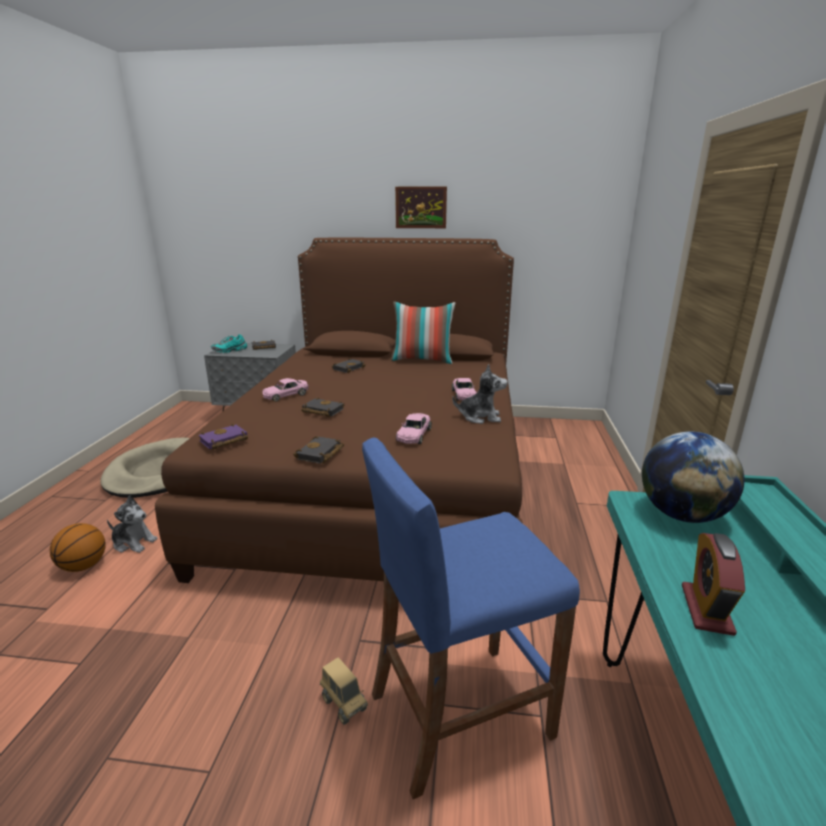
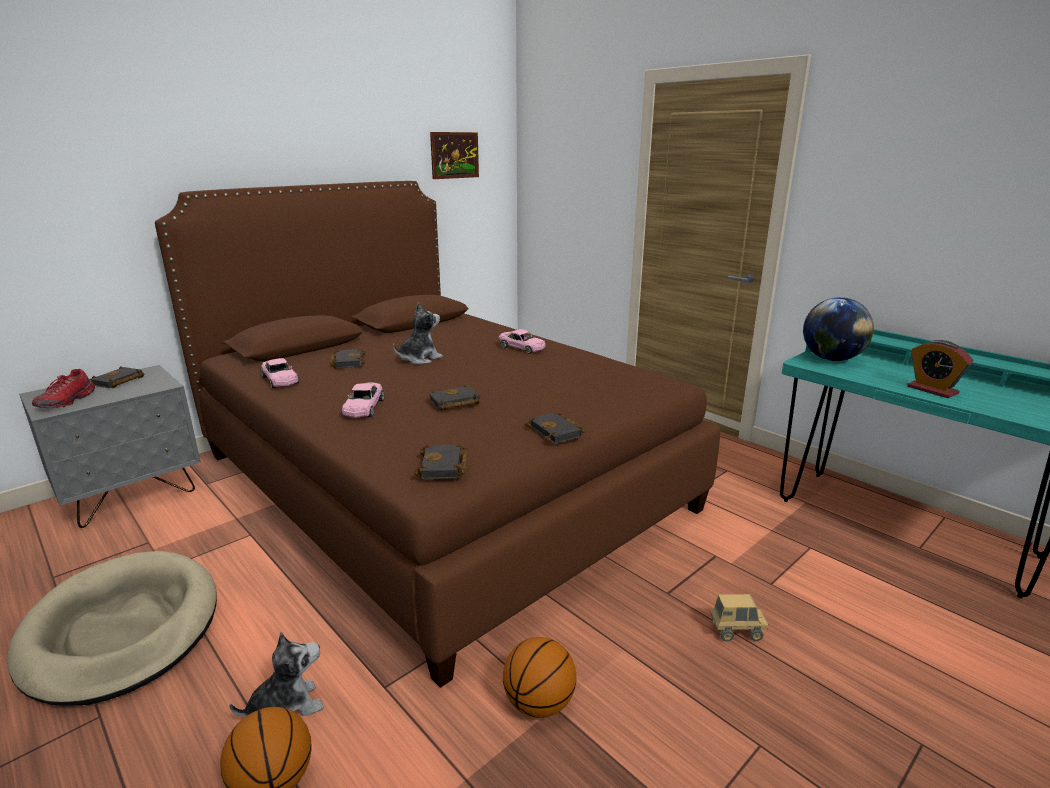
camera: 50 degrees left, 0 degrees up
(188, 628) = (538, 703): none -> basketball
(223, 441) = (444, 467): purple book -> black book
(230, 350) = (67, 401): turquoise shoe -> red shoe
(414, 435) = (576, 388): pink toy car -> pink toy car (280, 380)
(421, 207) = (318, 144): picture -> picture (454, 155)
(422, 360) = (401, 333): pillow -> none
(459, 714) = (786, 580): blue stool -> none
(480, 417) = (579, 359): plush toy -> plush toy (419, 359)

